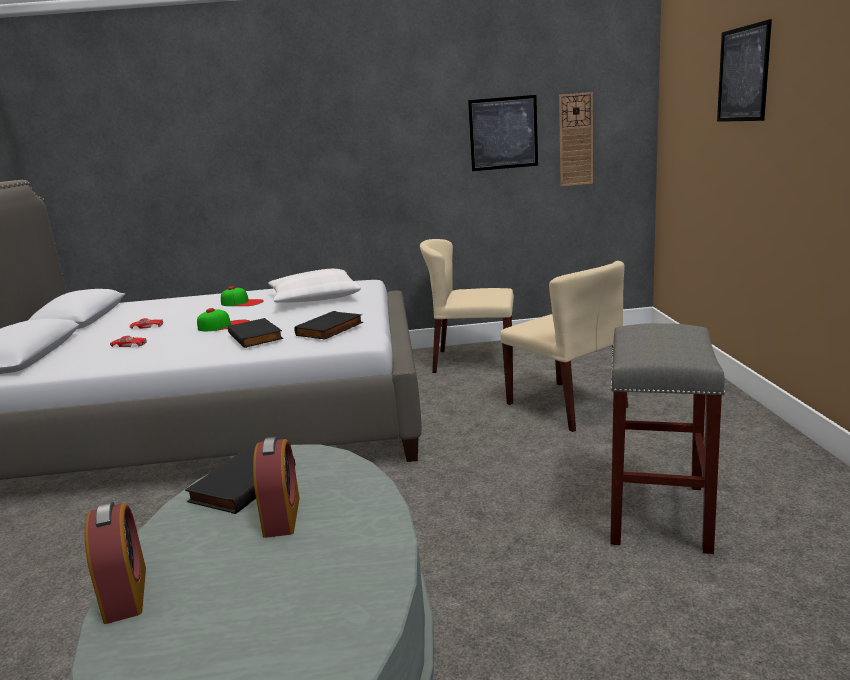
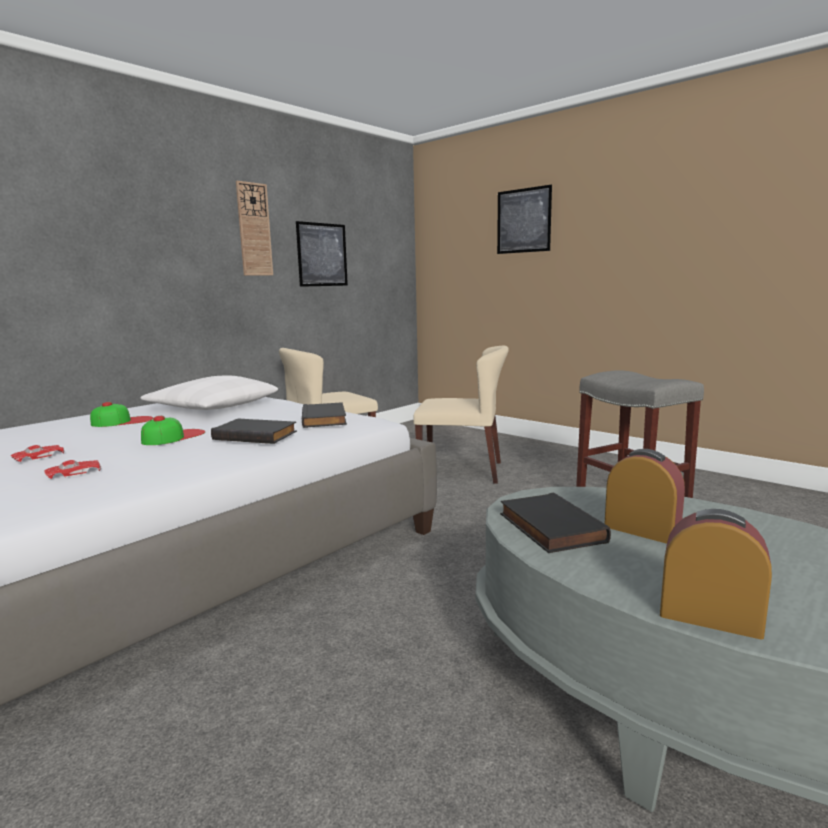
camera: 45 degrees left, 5 degrees down
(575, 140) = (370, 266): wall clock -> wall clock (254, 229)

